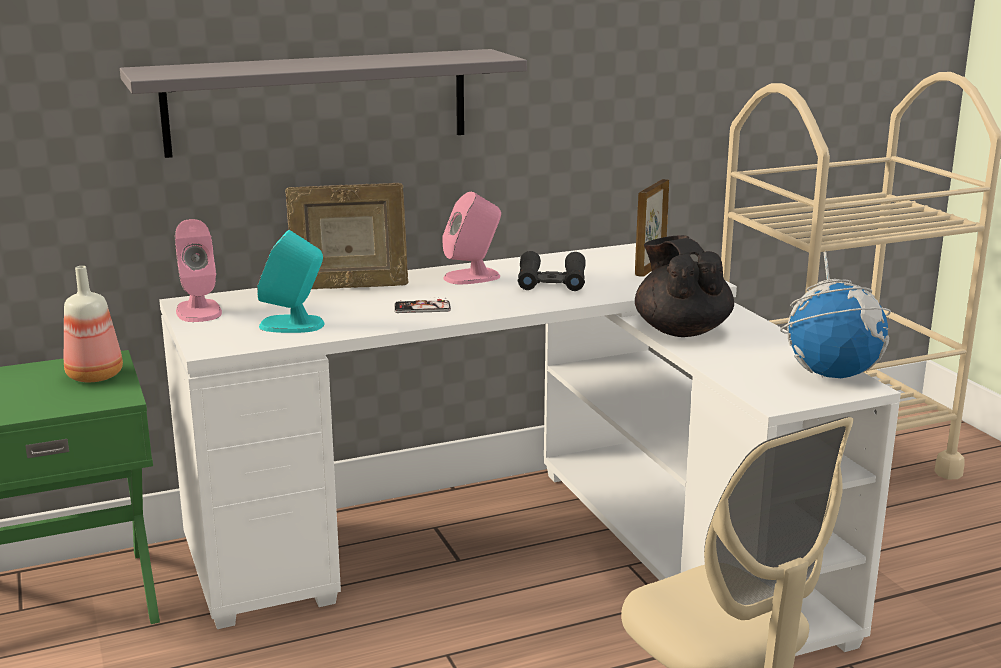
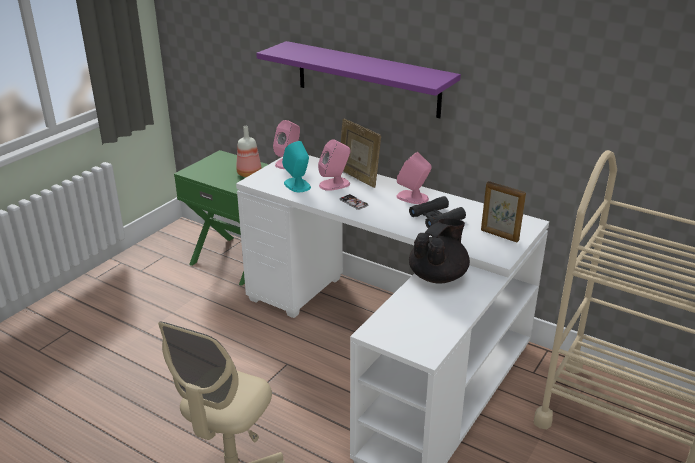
camera: 55 degrees right, 10 degrees up
(318, 102) = (367, 79): grey shelf -> purple shelf
(340, 303) = (335, 184): none -> pink speaker
(649, 268) = (499, 235): picture frame -> picture frame turned 135 degrees counterclockwise
(832, 374) = (434, 340): globe -> none

